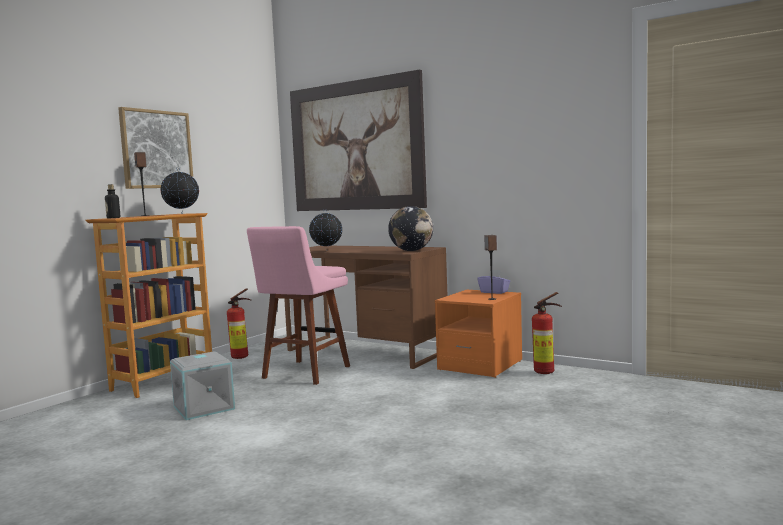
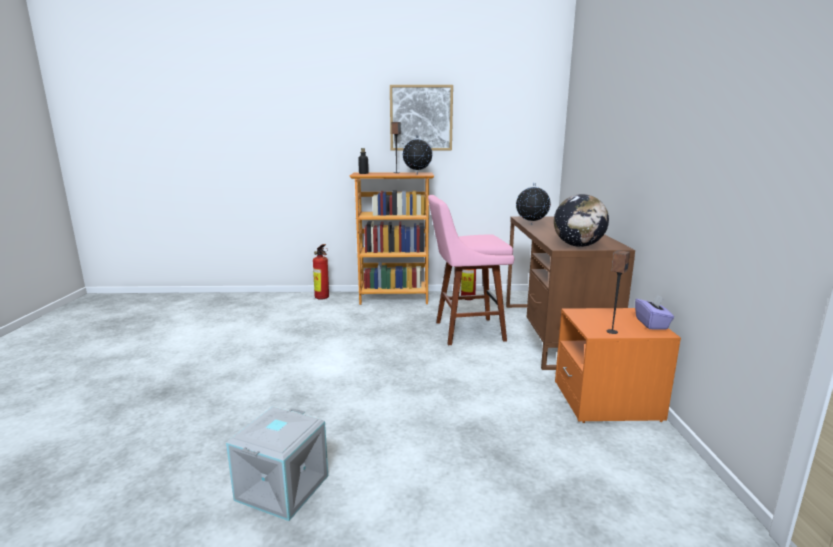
camera: 55 degrees right, 10 degrees up
(205, 407) = (362, 328): grey storage box -> grey storage box (283, 488)
(355, 146) = (601, 114): picture -> none
(547, 372) = (654, 453): fire extinguisher -> fire extinguisher (322, 298)

